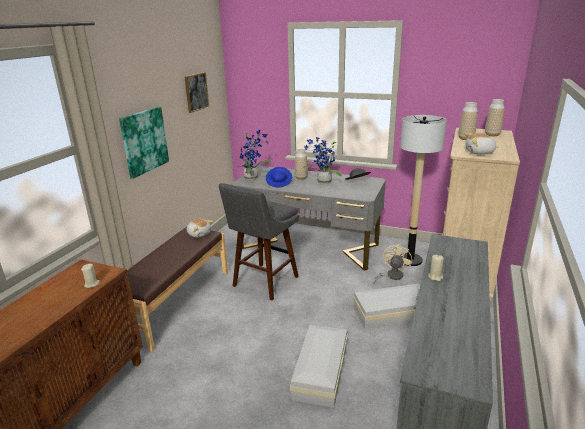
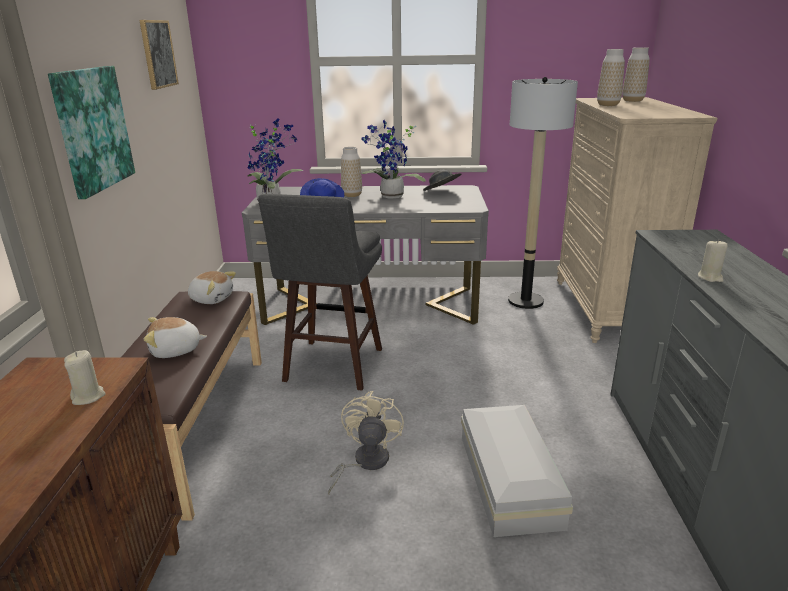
camera: 20 degrees left, 0 degrees up
(390, 313) = (549, 374): white storage box -> none
(391, 276) = (516, 326): beige fan -> beige fan (365, 462)
(479, 152) = (652, 114): plush toy -> plush toy (175, 350)

